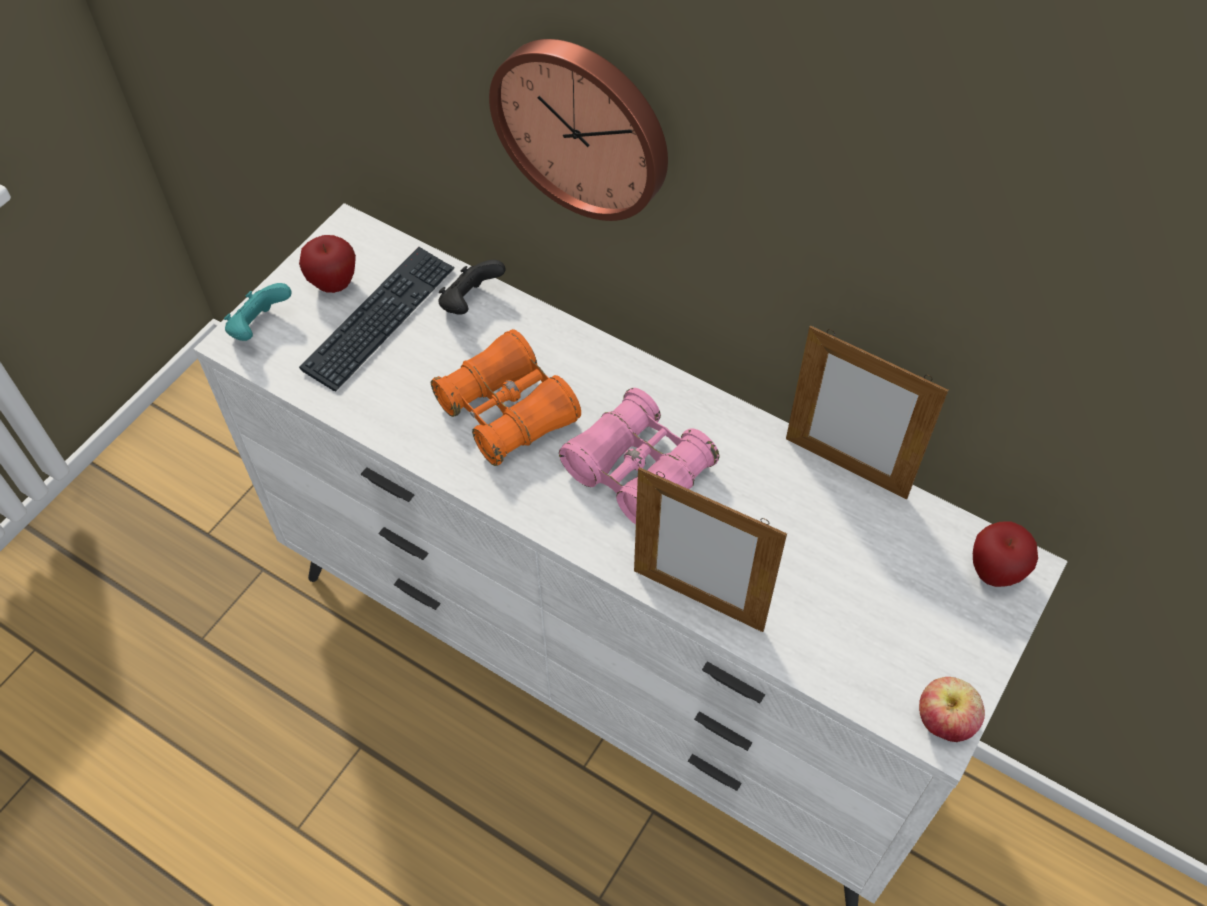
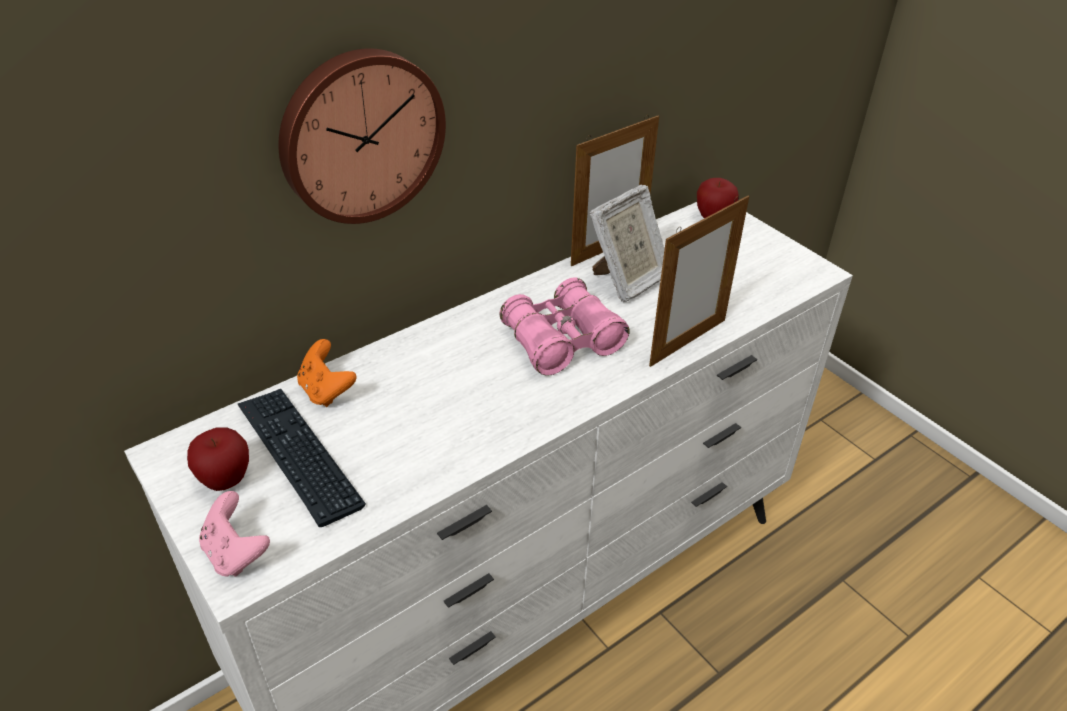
camera: 70 degrees left, 15 degrees down
(260, 327) = (236, 553): turquoise game controller -> pink game controller
(470, 303) = (326, 391): black game controller -> orange game controller
(507, 411) = (461, 397): orange binoculars -> none
(789, 506) = (628, 280): none -> picture frame
(943, 722) = (812, 268): apple -> none

